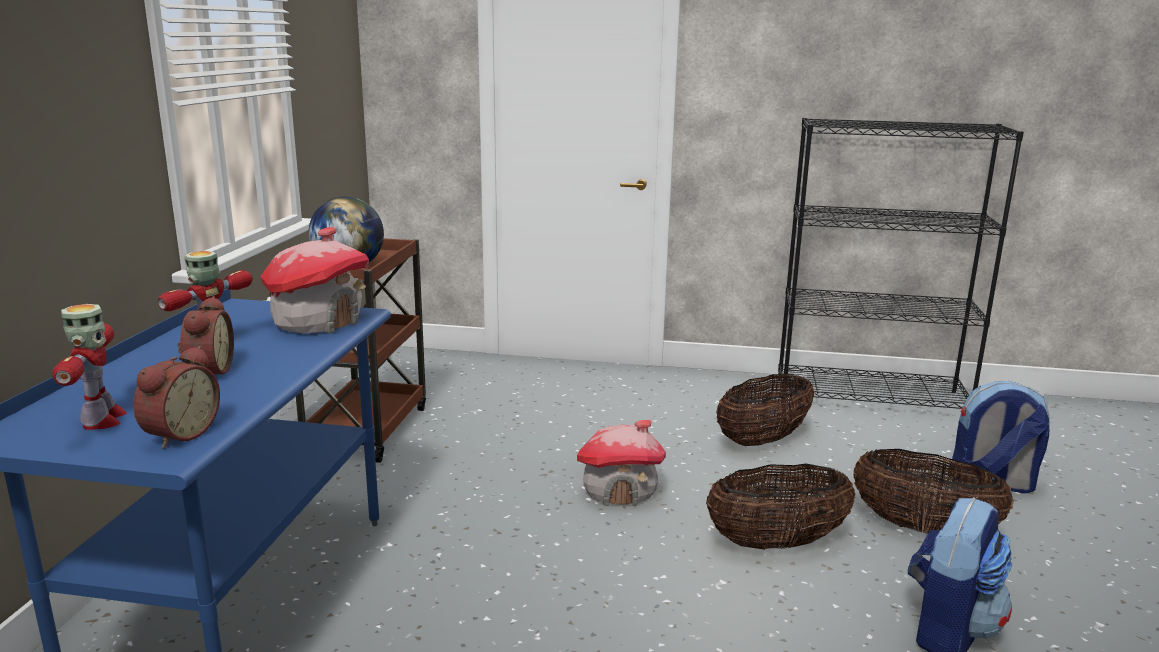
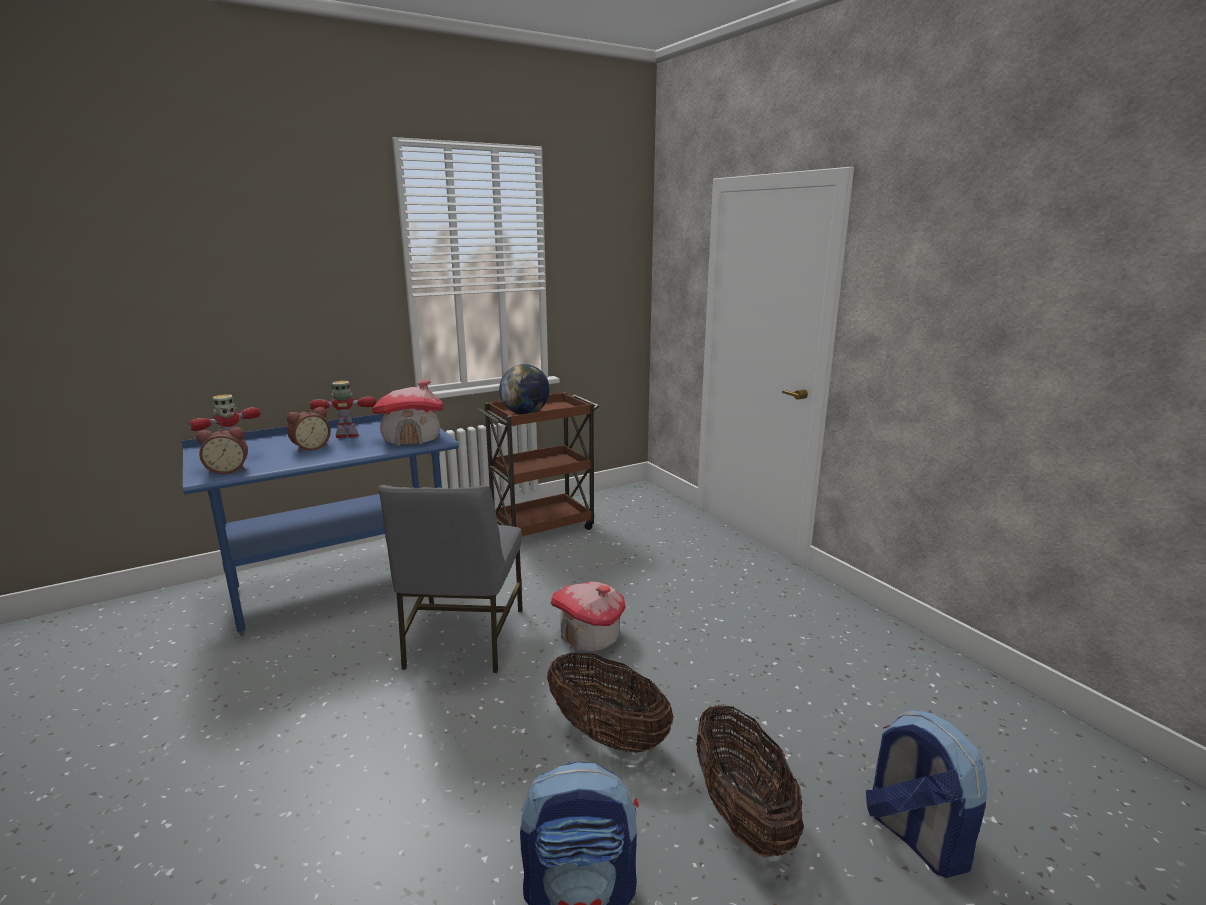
camera: 50 degrees right, 0 degrees up
(518, 558) = (462, 639): none -> grey chair
(763, 440) = (764, 662): basket -> none
(871, 397) = (961, 687): black bookcase -> none

